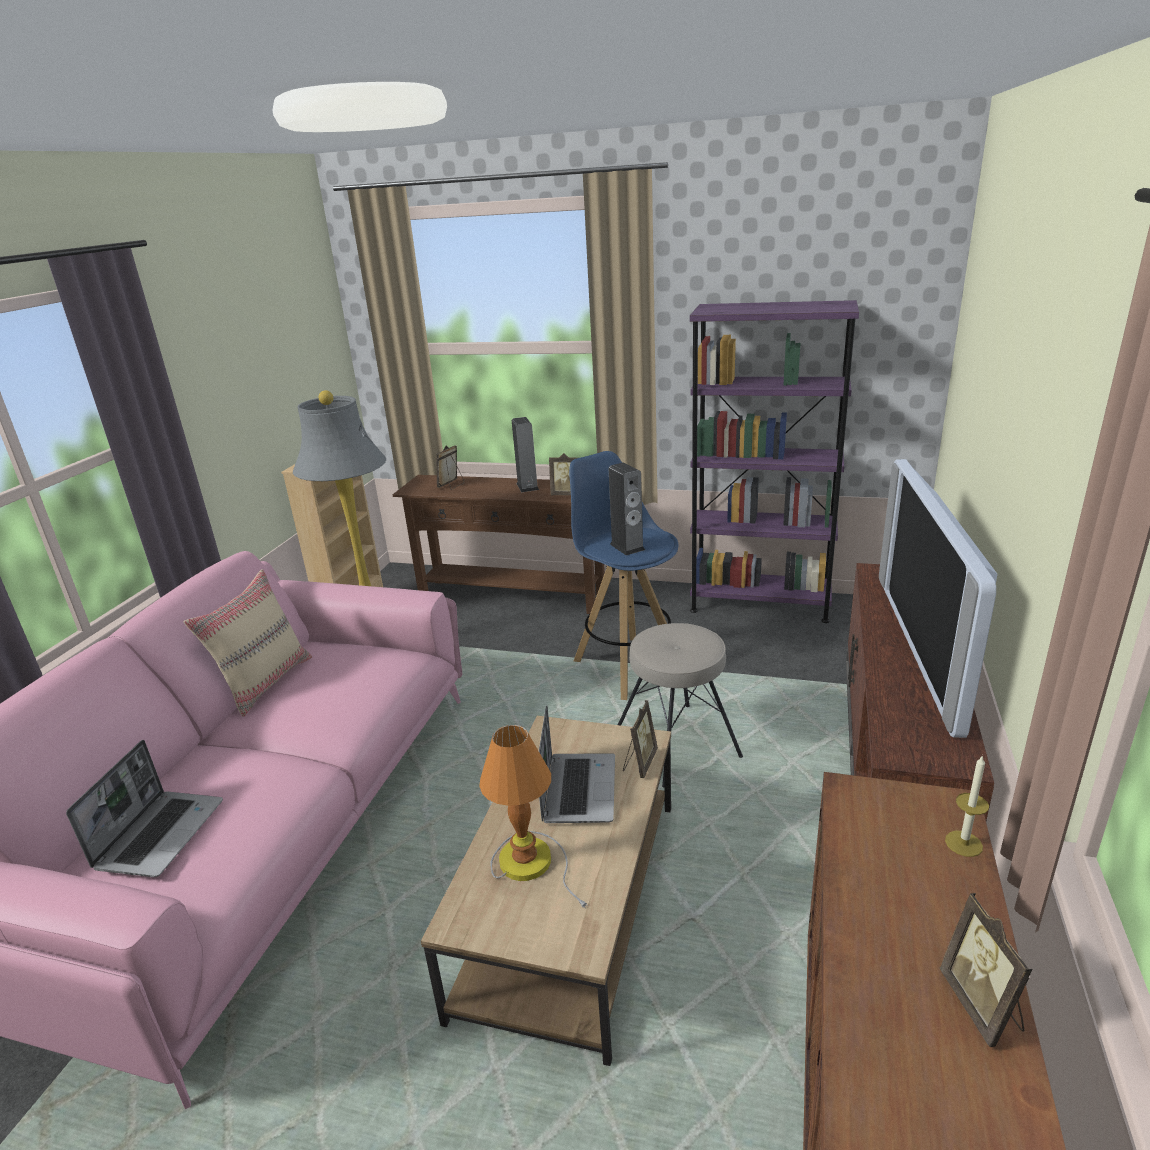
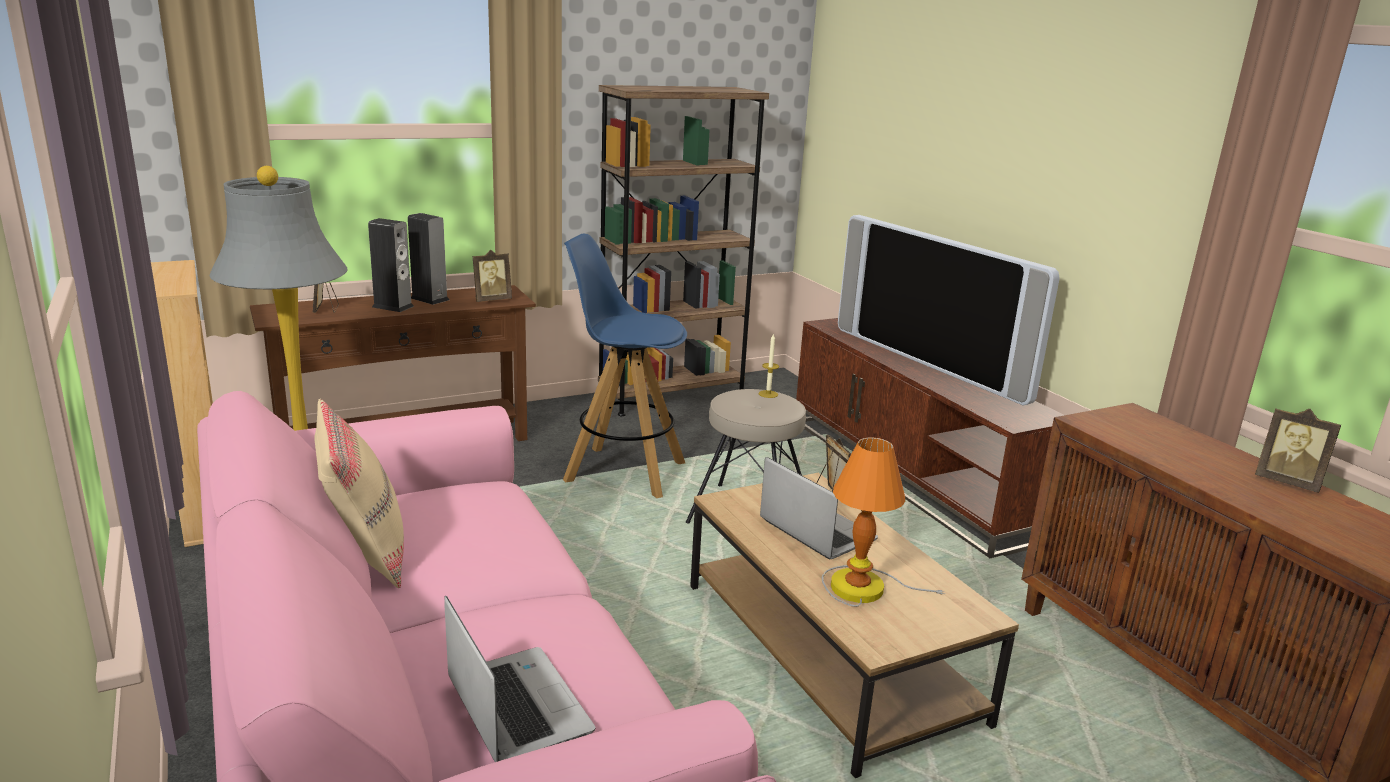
camera: 45 degrees left, 5 degrees down
(627, 547) = (644, 329): speaker -> speaker (393, 306)
(760, 603) = (671, 396): purple bookcase -> brown bookcase
(963, 843) = (1169, 426): candle -> candle (768, 394)

